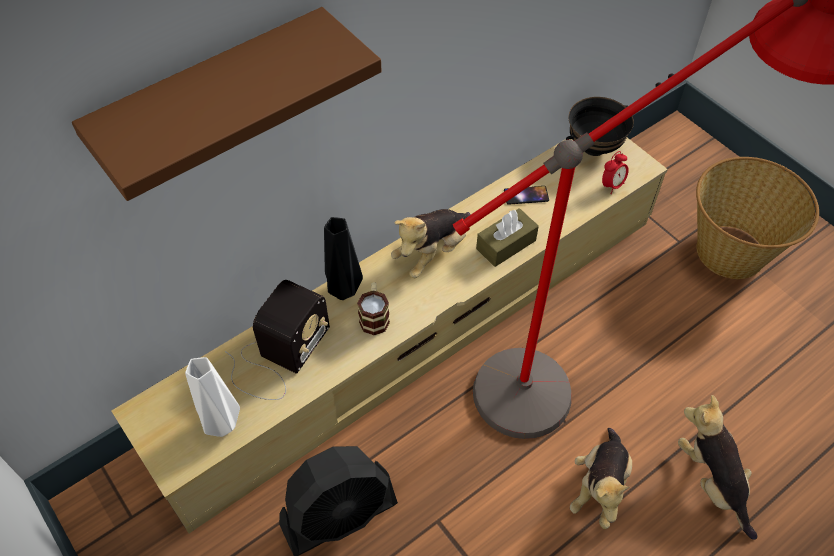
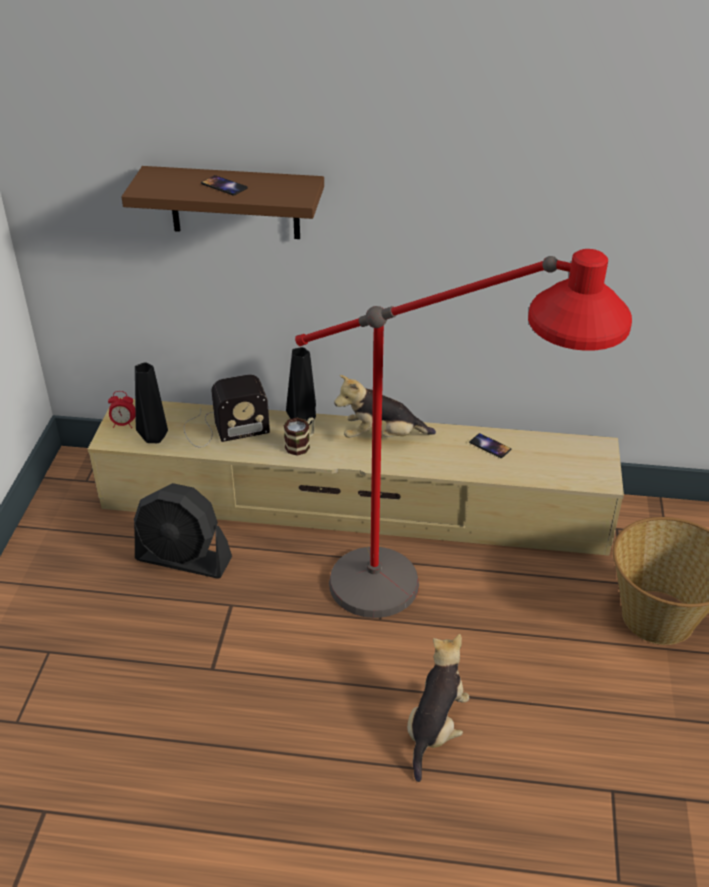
camera: 45 degrees right, 15 degrees down
(222, 422) = (155, 437): white vase -> black vase
(233, 89) = (224, 186): none -> phone
(506, 244) = (436, 462): brown tissue box -> none
(593, 147) = (583, 449): black bowl -> none
(599, 487) = (352, 668): plush toy -> none
(612, 185) = (563, 478): alarm clock -> alarm clock (124, 424)

